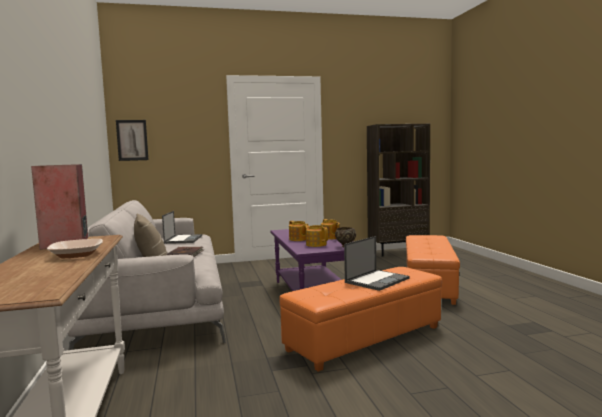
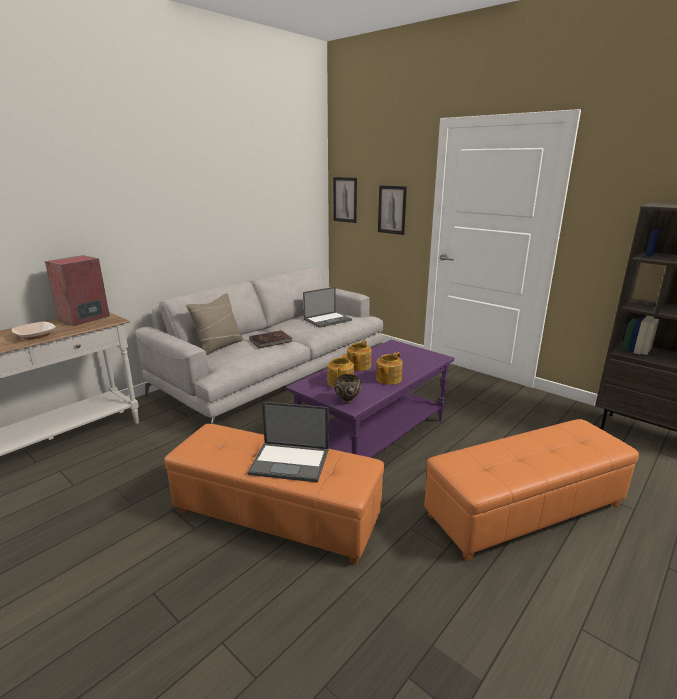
camera: 55 degrees right, 15 degrees up
(188, 145) = (392, 210): none -> picture

